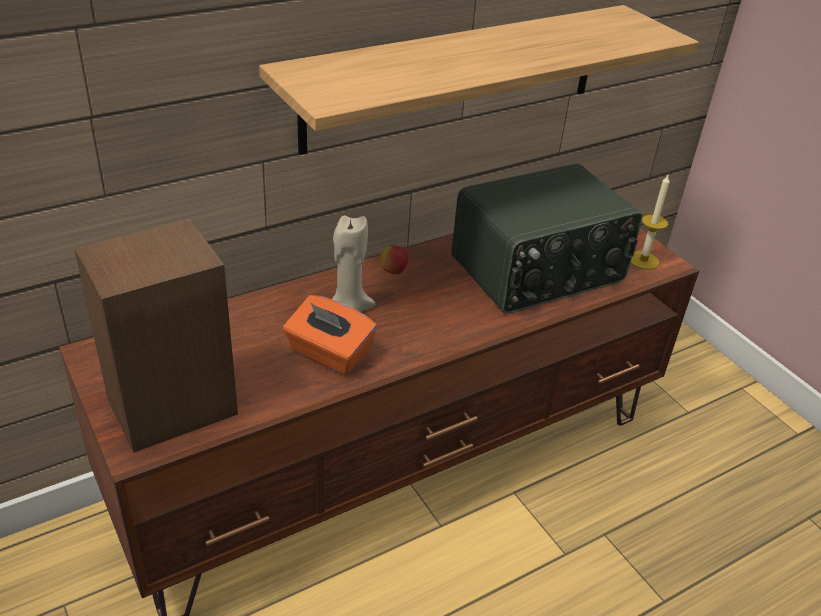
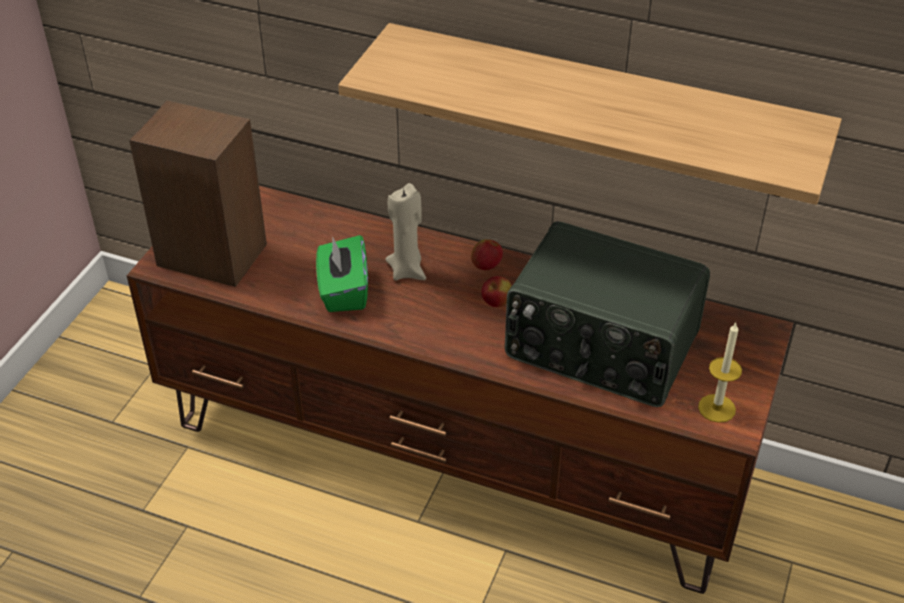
camera: 55 degrees right, 5 degrees up
(329, 354) = (343, 291): orange tissue box -> green tissue box
(439, 288) = (496, 303): none -> apple

